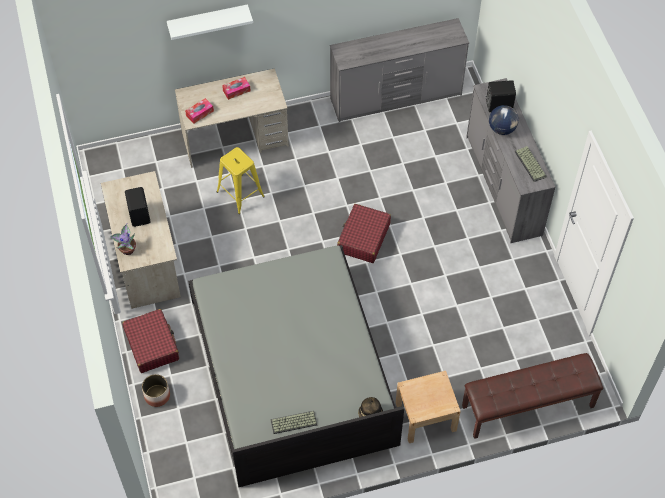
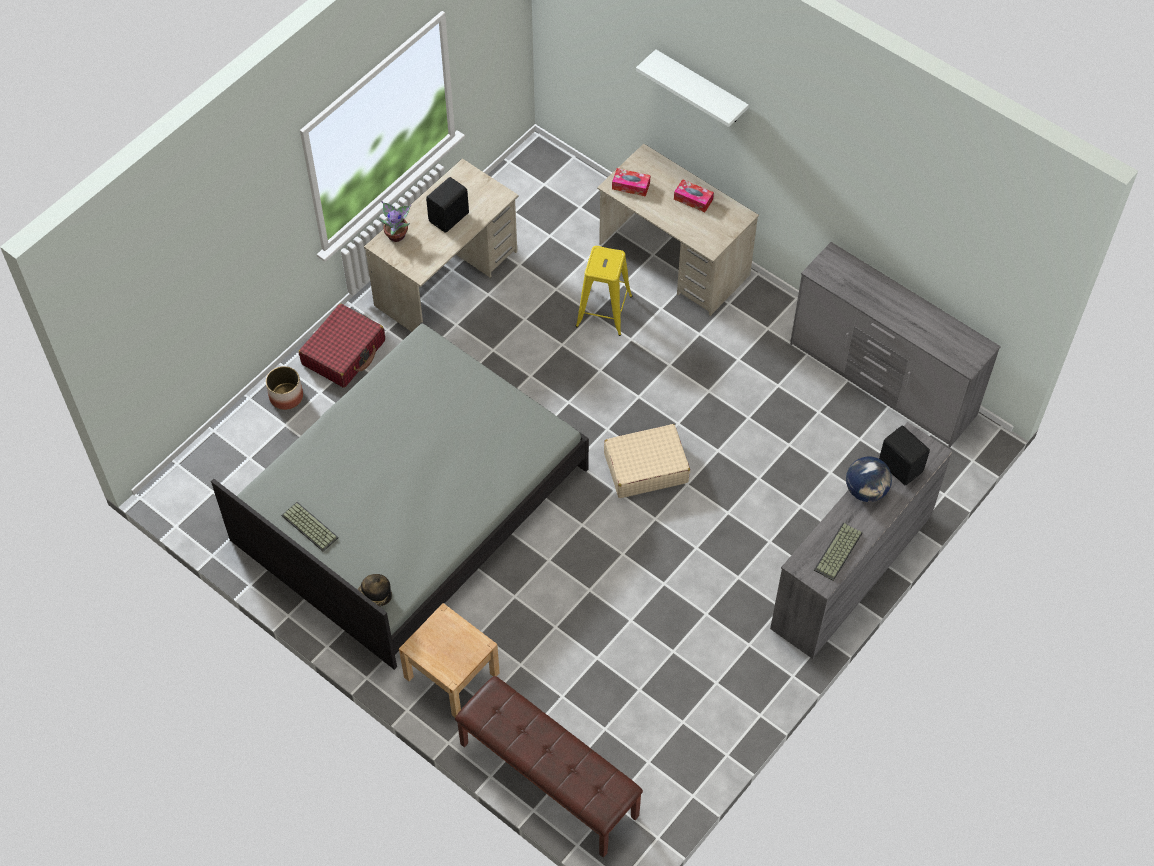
camera: 55 degrees right, 0 degrees up
(363, 238) = (645, 468): red suitcase -> beige suitcase

